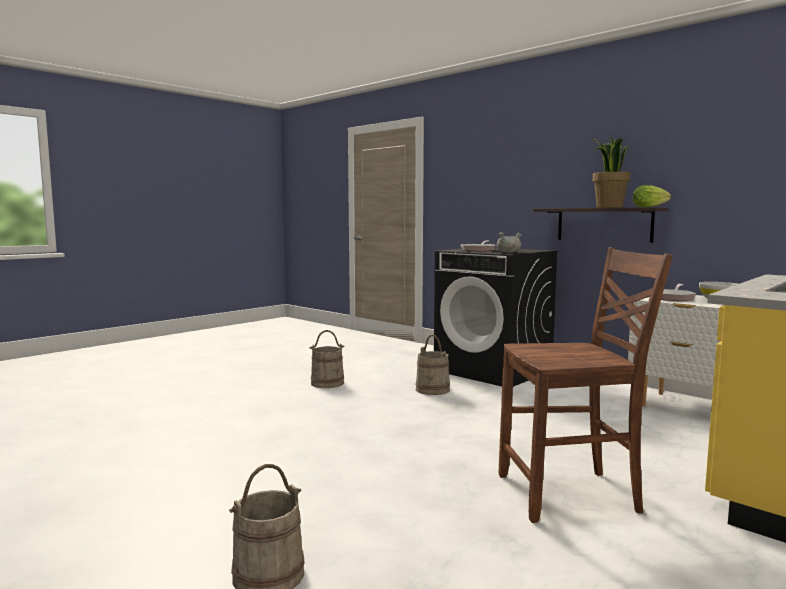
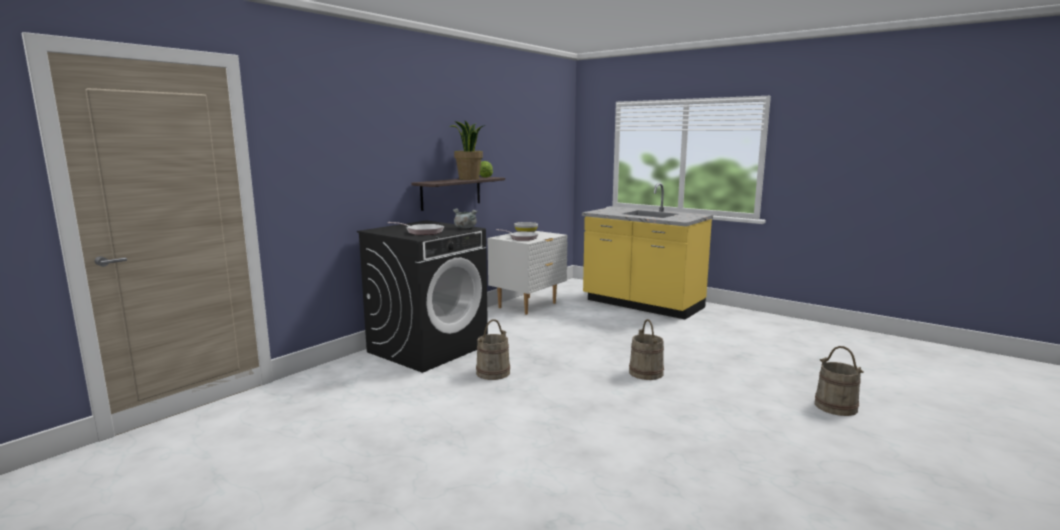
camera: 95 degrees left, 5 degrees up
(327, 383) = (468, 427): beige bucket -> beige bucket (645, 373)
(571, 495) = (680, 341): brown chair -> none

